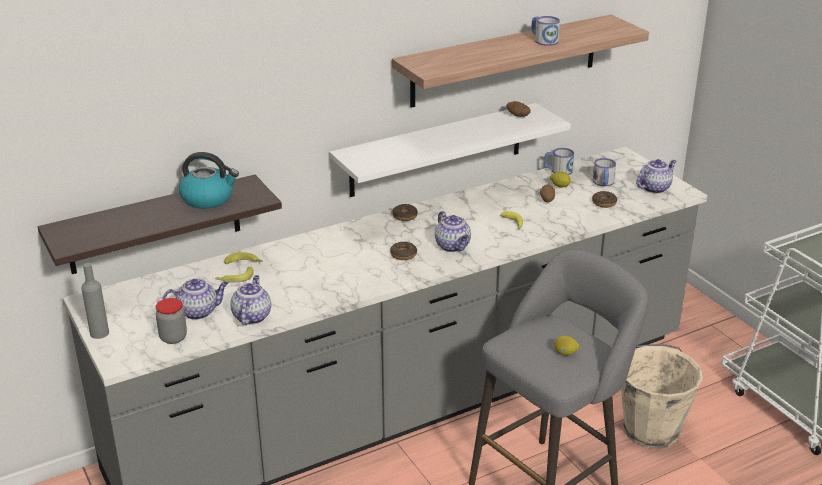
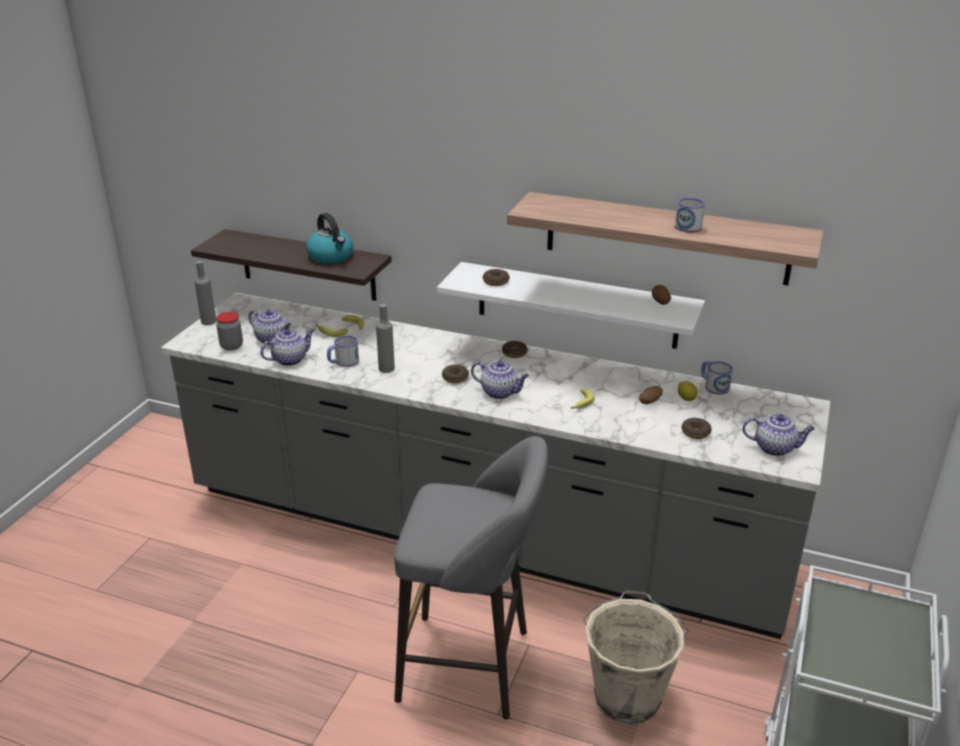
camera: 50 degrees right, 0 degrees up
(342, 277) = (386, 368): none -> grey bottle
(389, 153) = (496, 281): none -> donut
(453, 246) = (500, 392): teapot -> teapot turned 90 degrees counterclockwise
(565, 353) = (456, 527): lemon -> none
(603, 183) = (733, 417): mug -> mug (343, 362)

